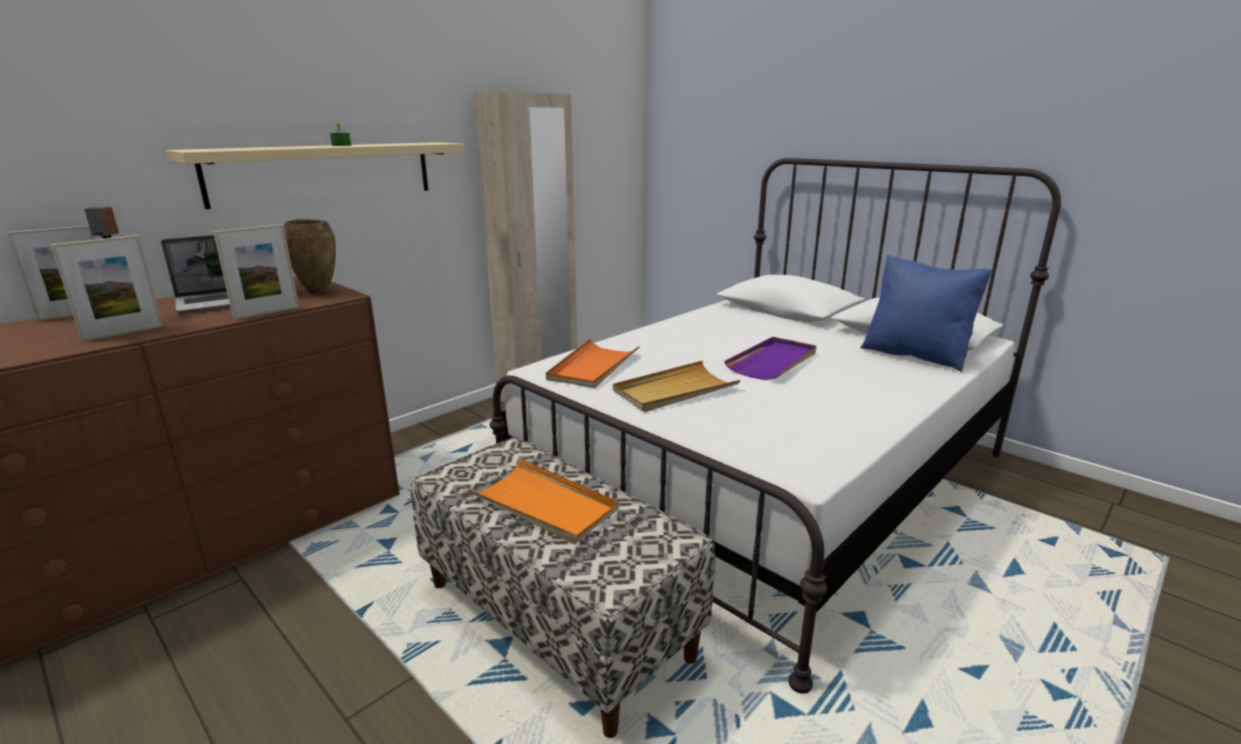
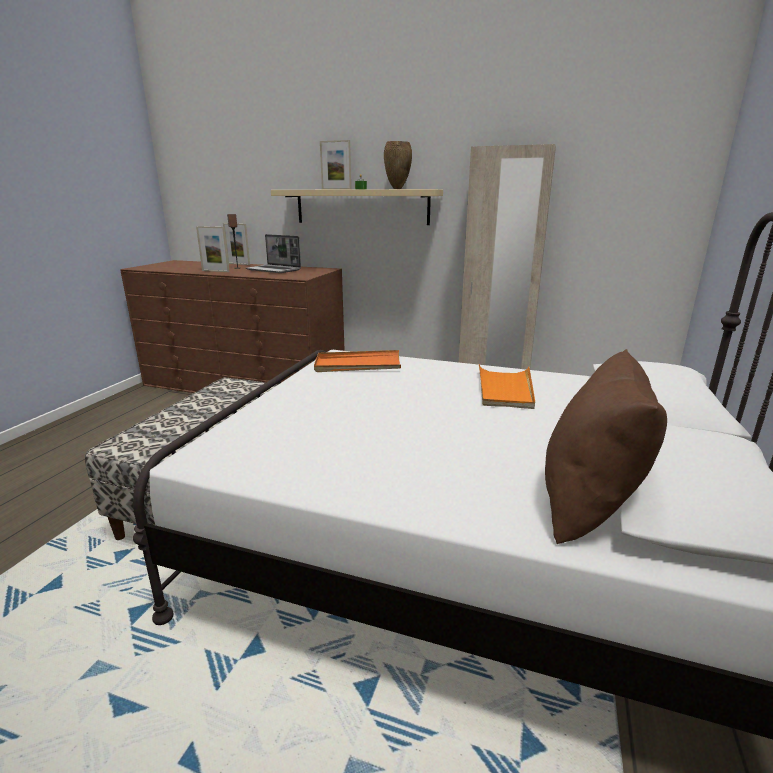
camera: 65 degrees right, 0 degrees up
(267, 313) = (258, 276): picture frame -> picture frame (336, 189)
(319, 293) = (302, 274): brown vase -> brown vase (398, 189)
(544, 505) = (203, 412): orange tray -> orange tray (505, 389)
(674, 390) = (332, 394): beige tray -> none
(773, 362) = (445, 421): purple tray -> none
(915, 355) = (588, 504): blue pillow -> brown pillow

